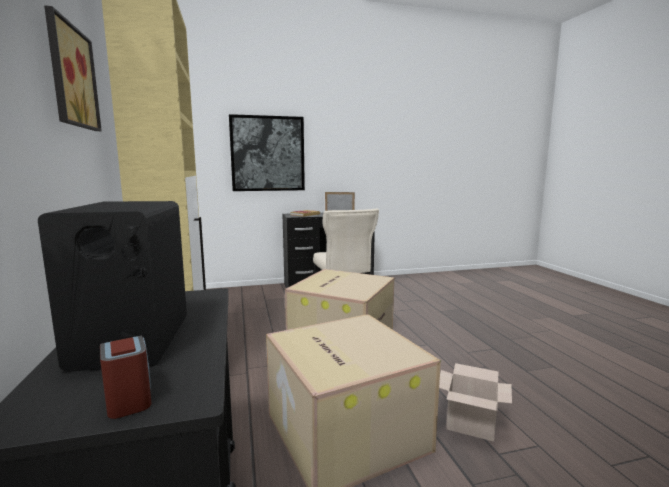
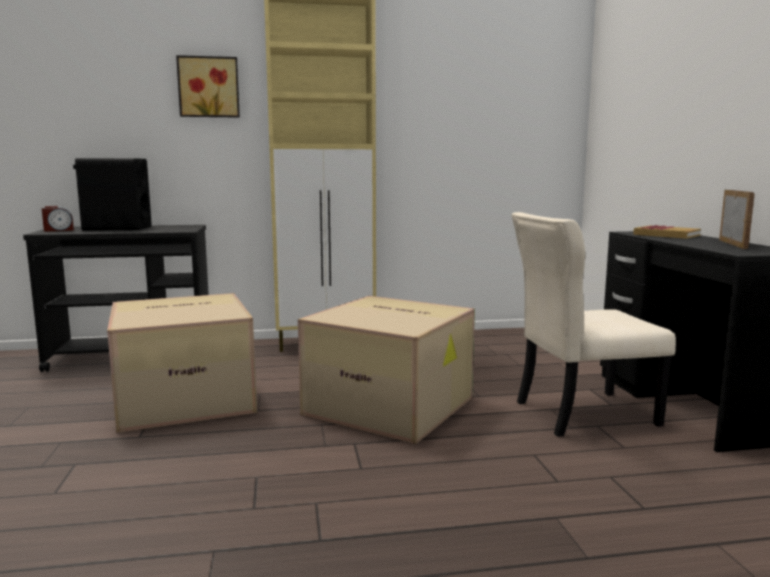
camera: 95 degrees right, 0 degrees up
(267, 154) = (671, 110): picture -> none
(469, 424) = (134, 458): cardboard box -> none

